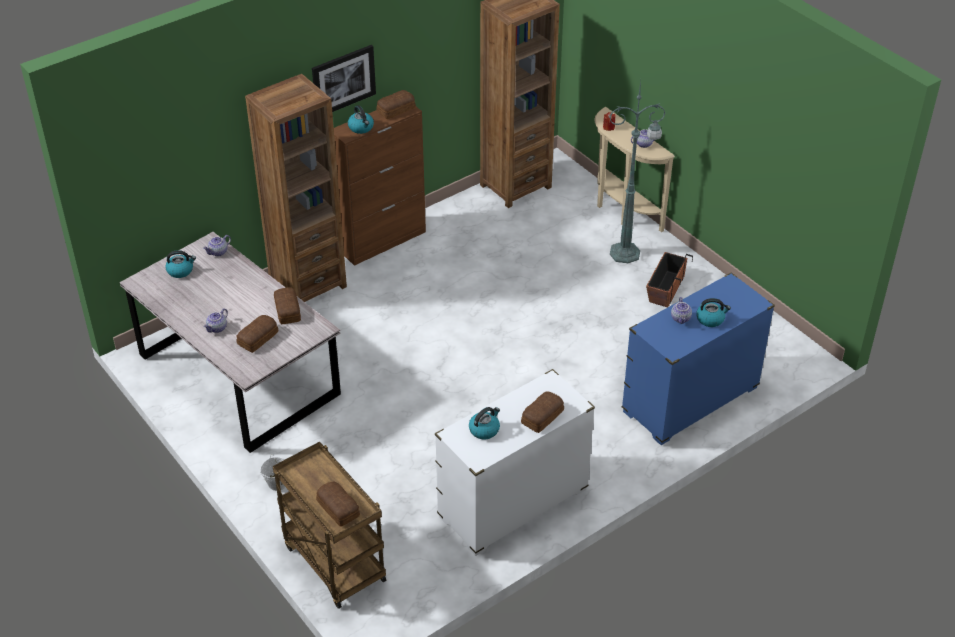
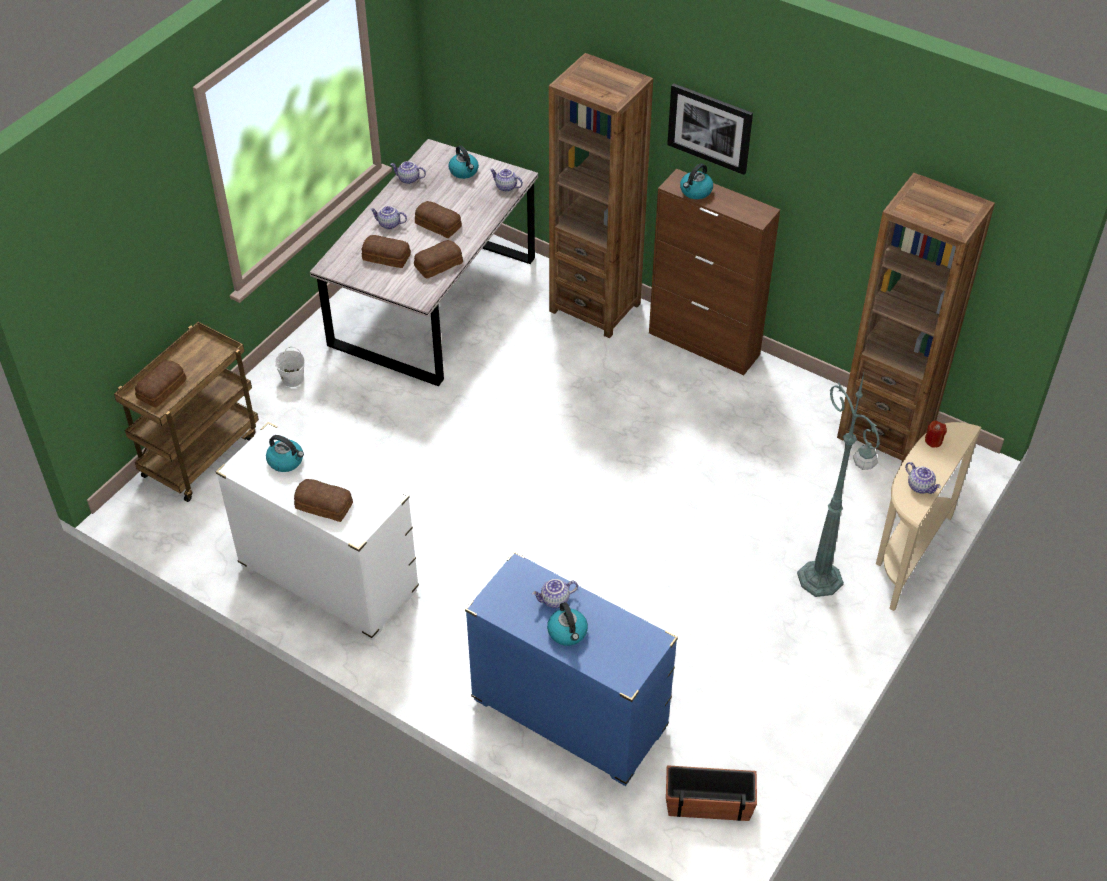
camera: 70 degrees right, 5 degrees up
(166, 305) = (408, 179): none -> teapot
(395, 109) = (750, 207): bread -> bread (438, 224)
(666, 289) = (773, 640): planter -> planter (708, 803)

